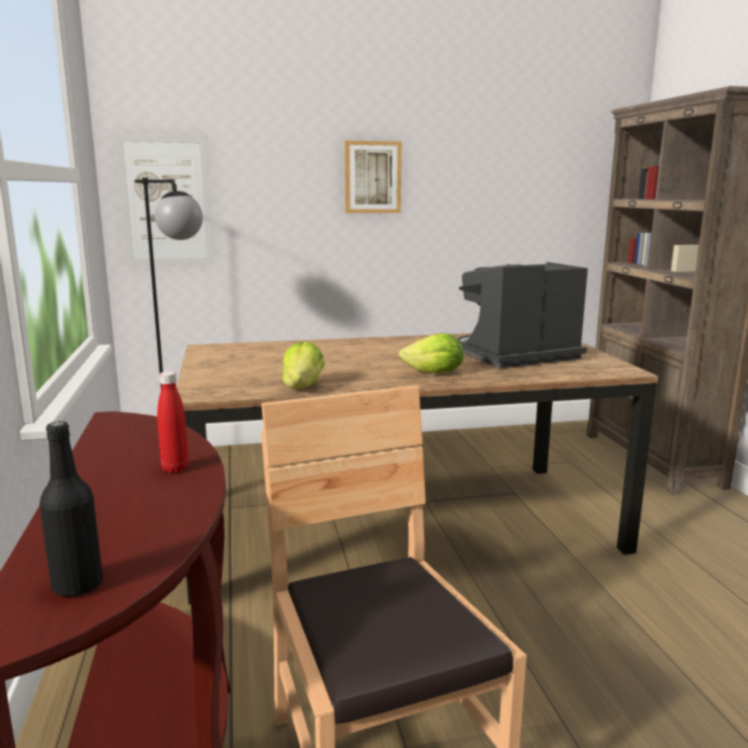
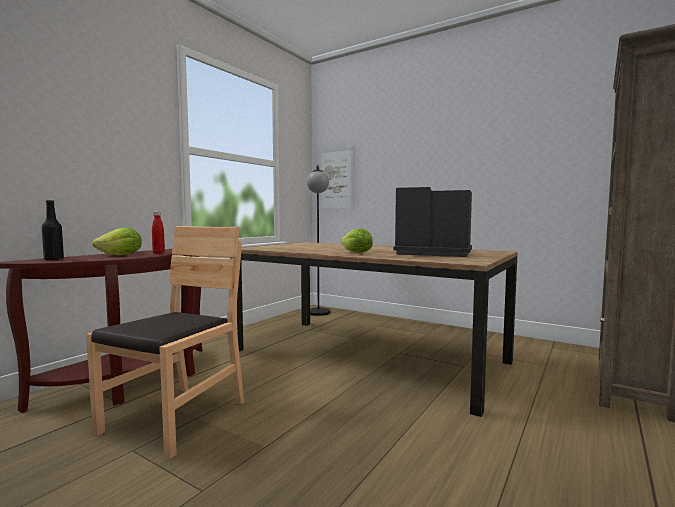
camera: 45 degrees right, 10 degrees down
(303, 387) = (286, 250): lettuce -> lettuce (121, 255)
(372, 177) = (438, 159): picture -> none

